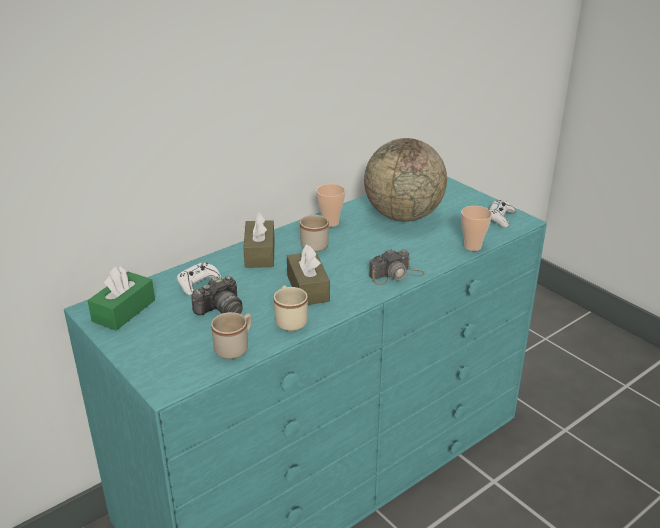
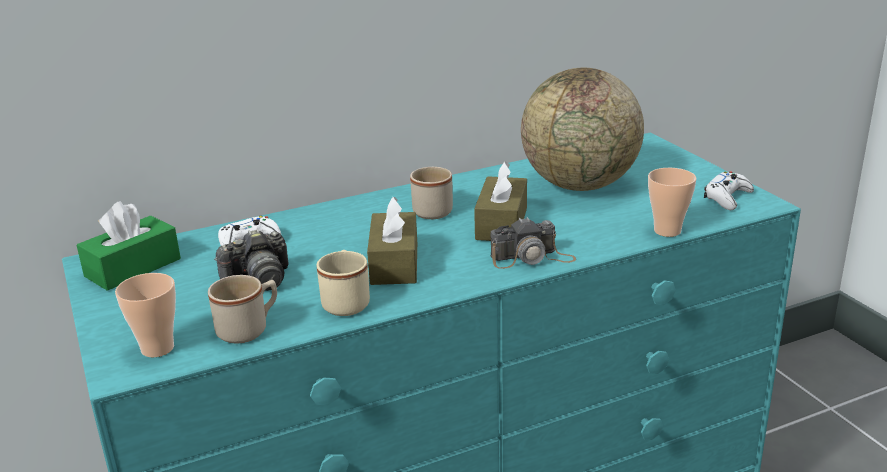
camera: 15 degrees right, 5 degrees down
(260, 253) = (352, 215): brown tissue box -> brown tissue box (501, 224)
(330, 223) = (470, 186): cup -> cup (157, 348)

